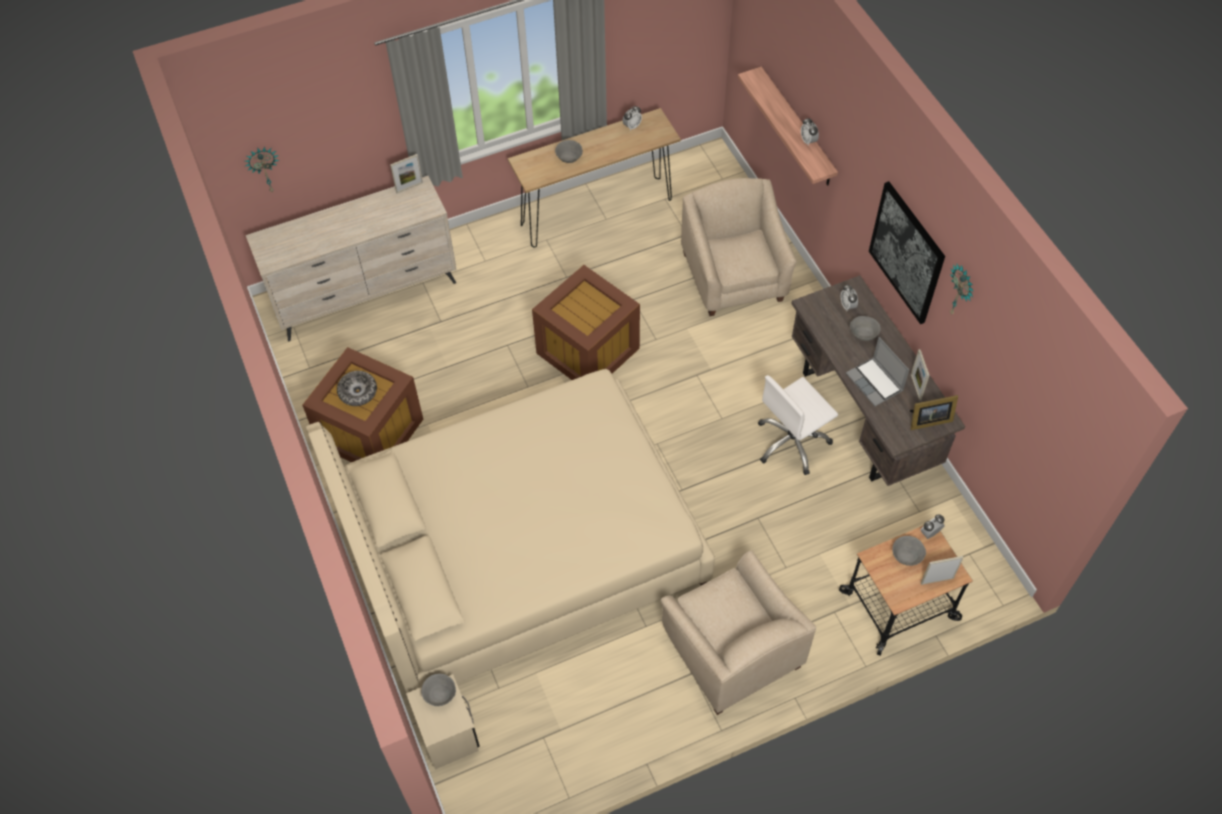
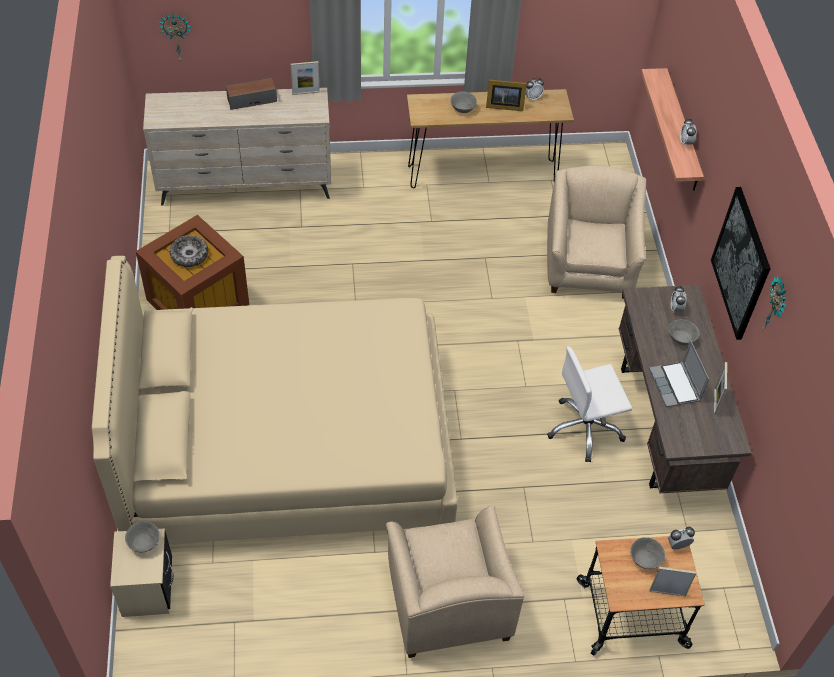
camera: 15 degrees right, 5 degrees down
(358, 210) = (251, 100): none -> speaker
(588, 352) = (423, 291): brown storage box -> none
(928, 420) = (715, 436): picture frame -> picture frame (503, 106)

